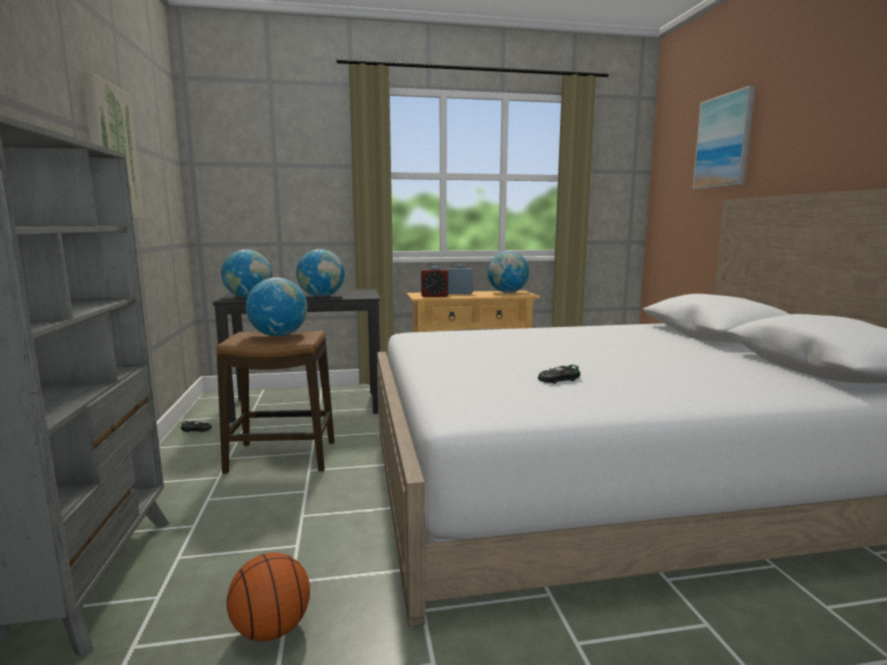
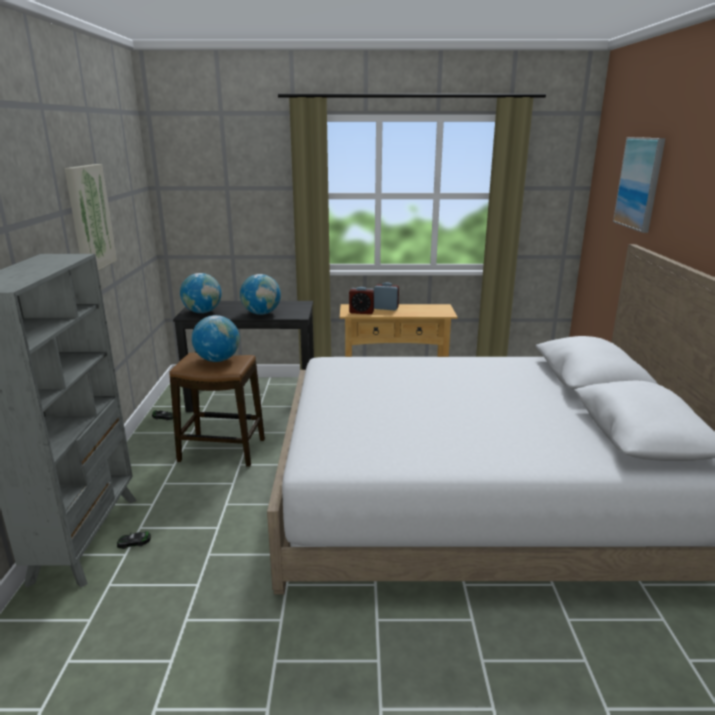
camera: 10 degrees right, 10 degrees up
(272, 629) = (190, 584): basketball -> none
(507, 292) = (431, 308): globe -> none
(559, 379) = (406, 431): toy car -> toy car (134, 542)

